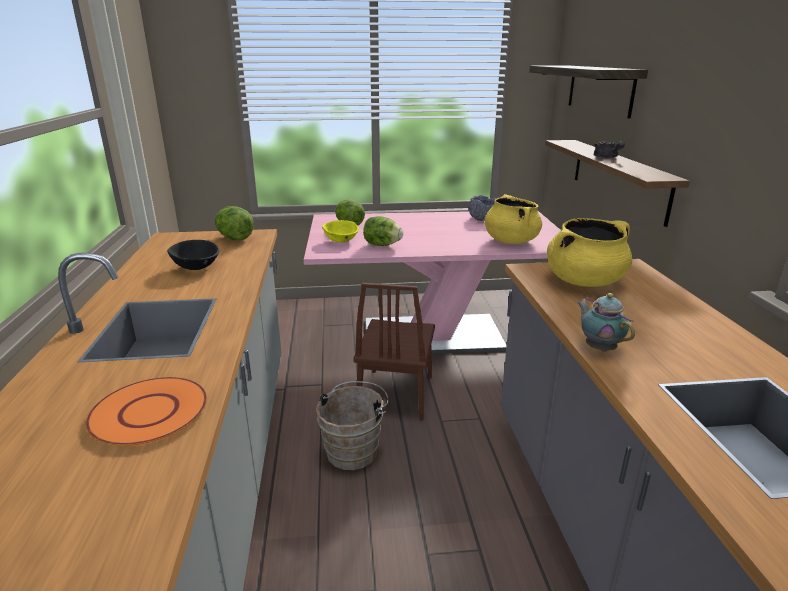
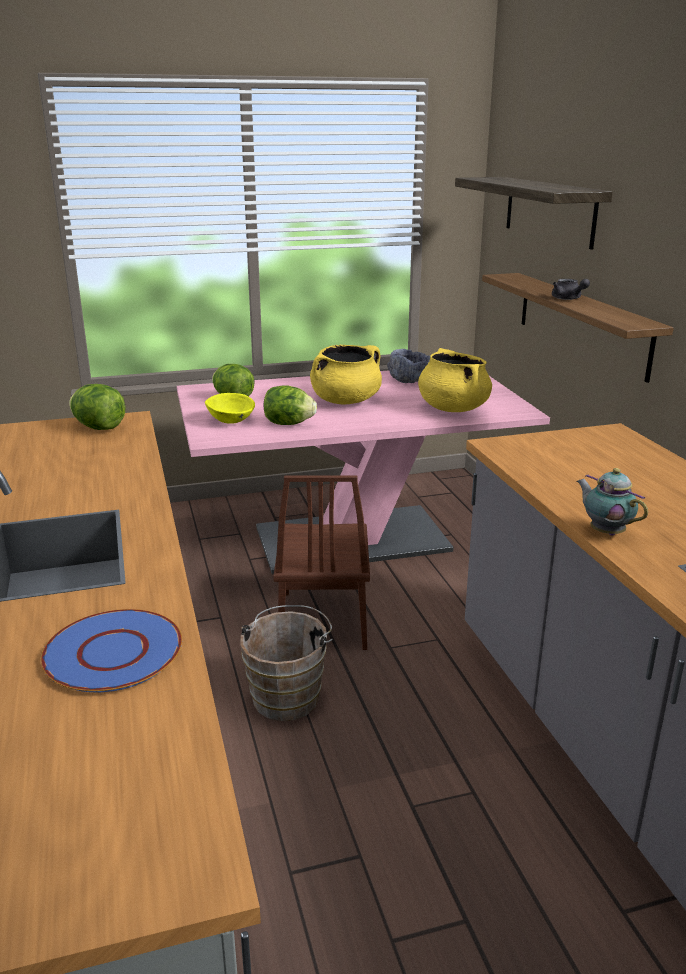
camera: 10 degrees left, 0 degrees up
(149, 413) = (113, 653): orange plate -> blue plate
(196, 267) = (67, 471): black bowl -> none
(584, 281) = (566, 455): yellow cooking pot -> yellow cooking pot (346, 401)

